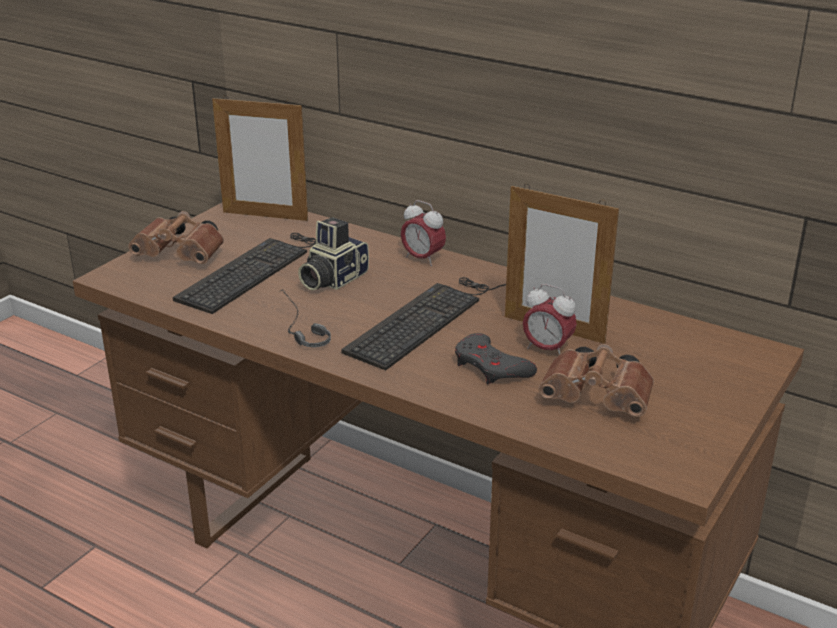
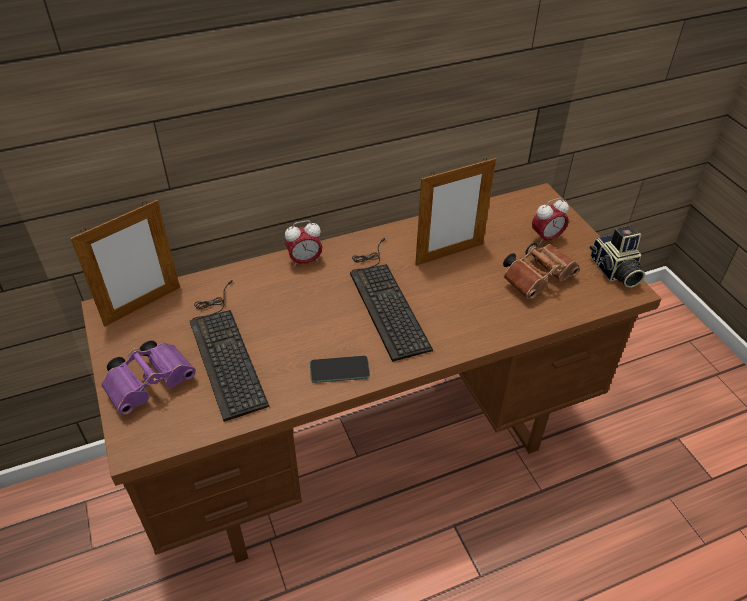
camera: 55 degrees left, 15 degrees up
(183, 255) = (152, 383): brown binoculars -> purple binoculars
(297, 330) = (339, 370): headphones -> phone
(331, 279) = (285, 318): camera -> camera (614, 271)
(491, 367) = (468, 302): grey game controller -> none
(547, 349) = (469, 269): alarm clock -> alarm clock (546, 238)

